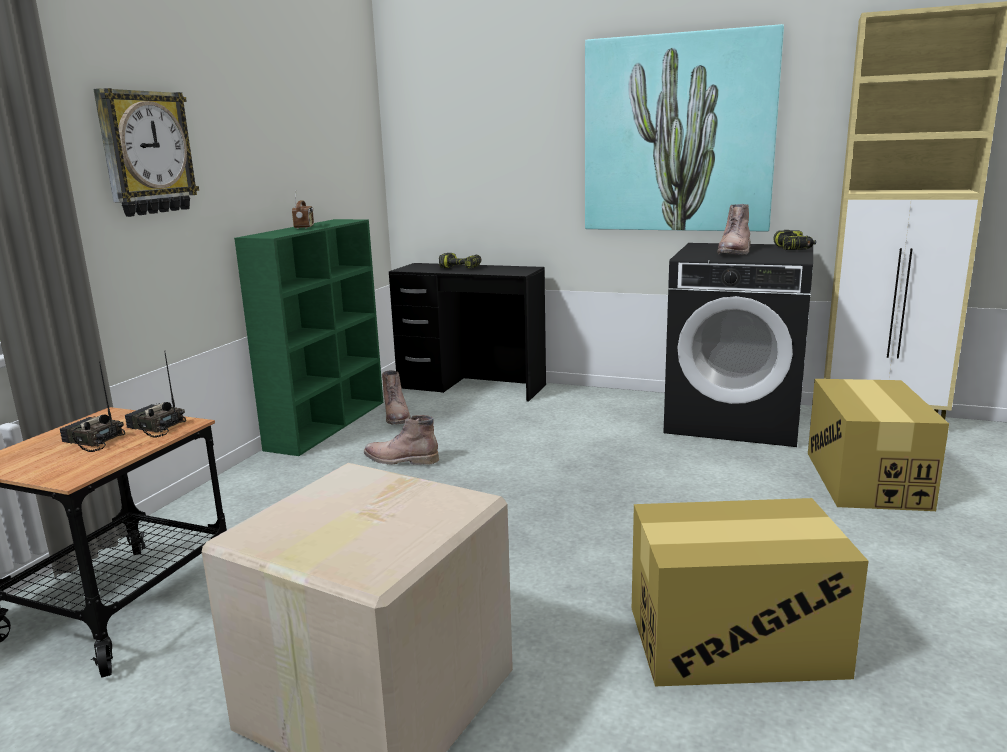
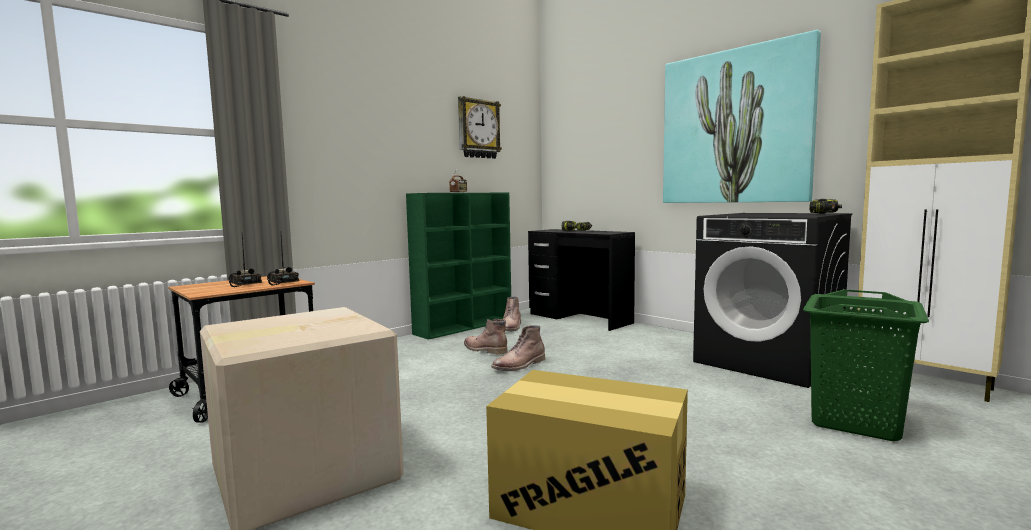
camera: 25 degrees right, 10 degrees down
(146, 153) = (346, 135): wall clock -> wall clock (478, 129)
(735, 252) = (764, 214): brown boot -> brown boot (519, 366)
(866, 479) = (856, 421): cardboard box -> green laundry basket

